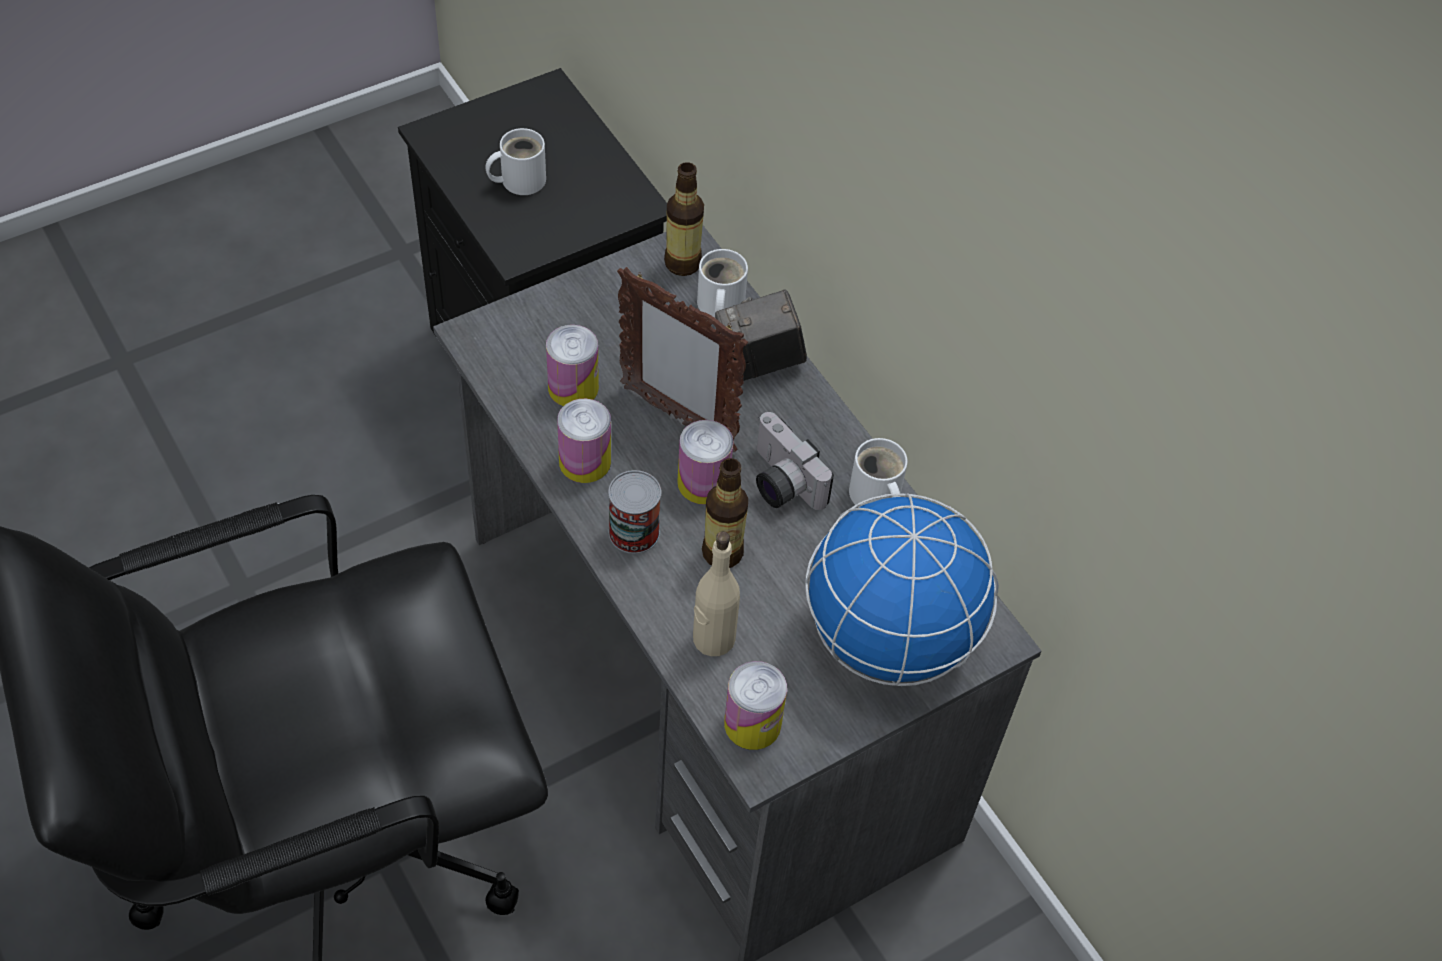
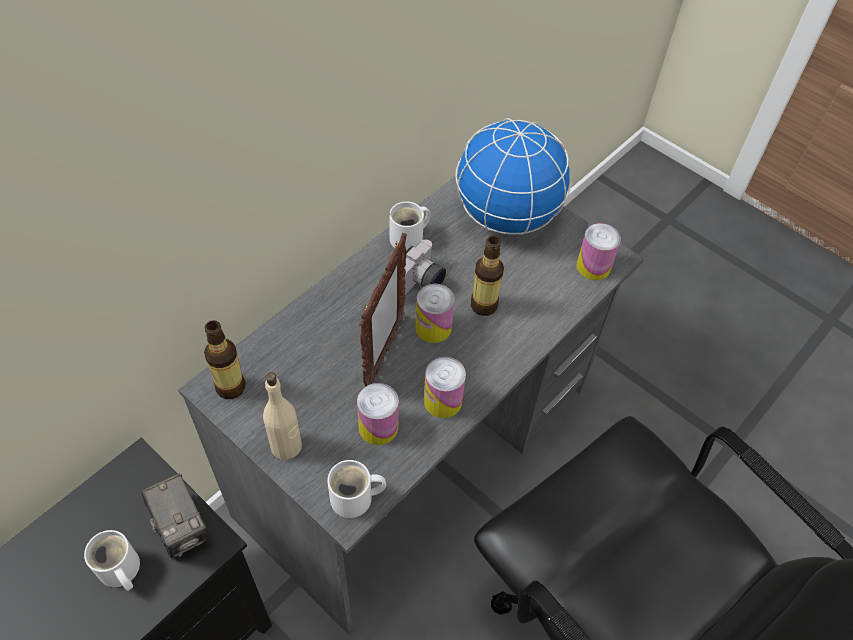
camera: 105 degrees left, 0 degrees up
(634, 532) = (489, 356): can -> none
(713, 639) = (547, 296): beige bottle -> beige bottle (286, 446)
(718, 306) = (270, 354): white mug -> white mug (355, 499)
(758, 363) = (318, 319): camera -> camera (182, 528)

